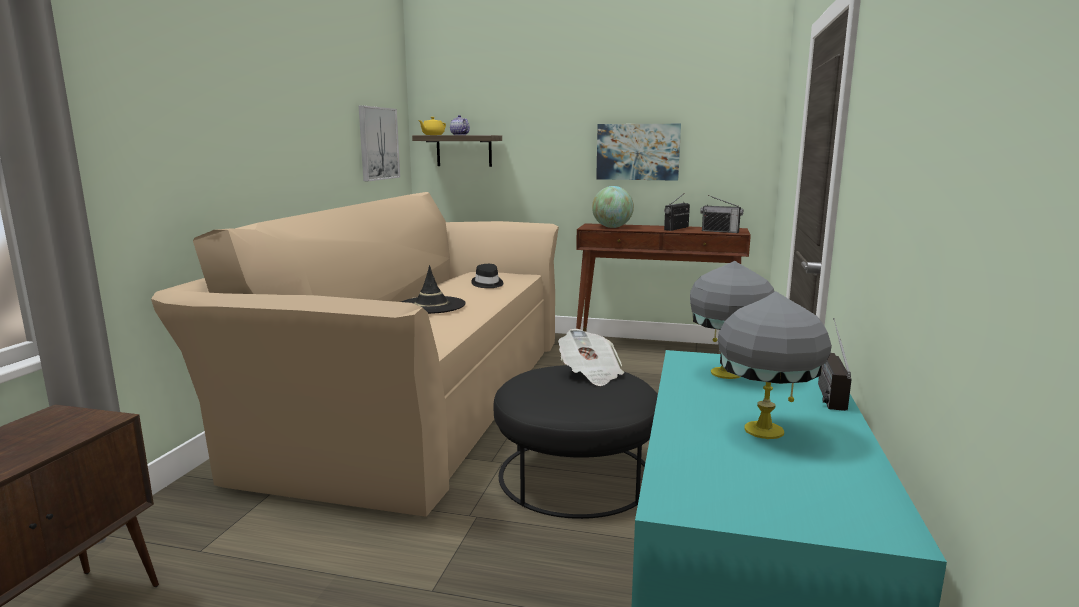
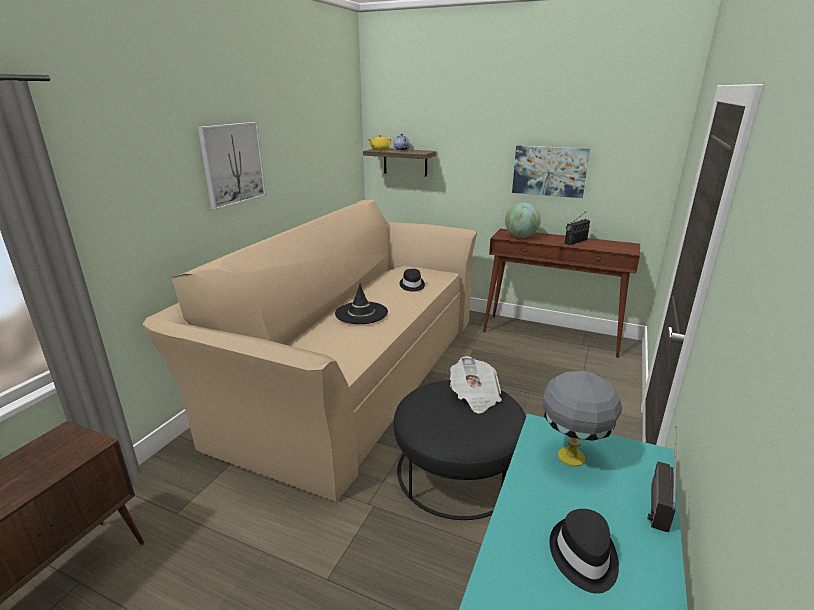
camera: 10 degrees right, 10 degrees up
(378, 143) = (334, 160): picture -> picture (233, 164)
(720, 231) = (613, 248): radio -> none
(765, 431) = (583, 556): grey table lamp -> black hat

